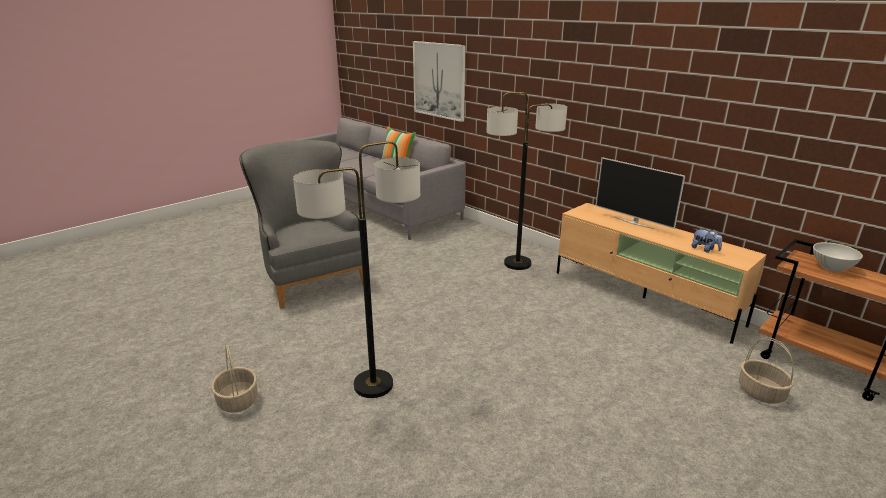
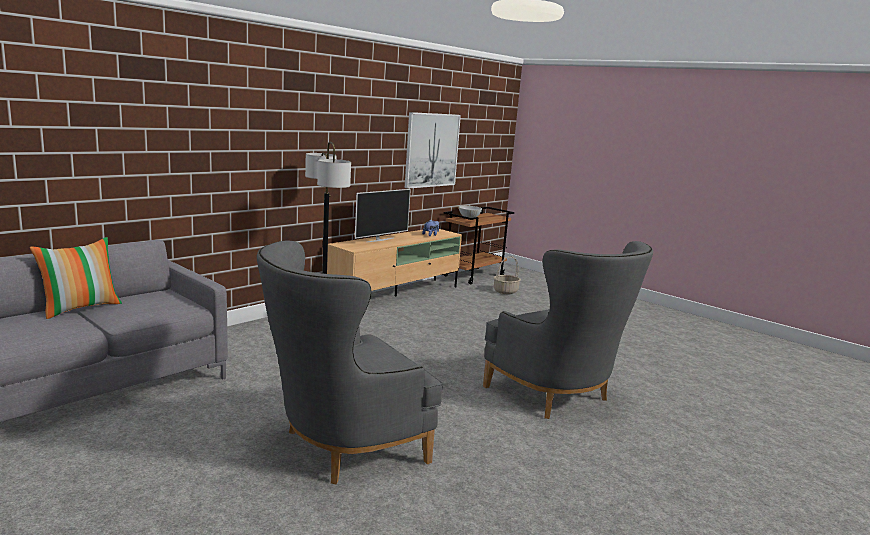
camera: 95 degrees left, 10 degrees down
(237, 400) = (620, 465): basket -> none
(373, 385) = (557, 397): floor lamp -> grey armchair
(439, 80) = (90, 151): picture -> picture (432, 150)

